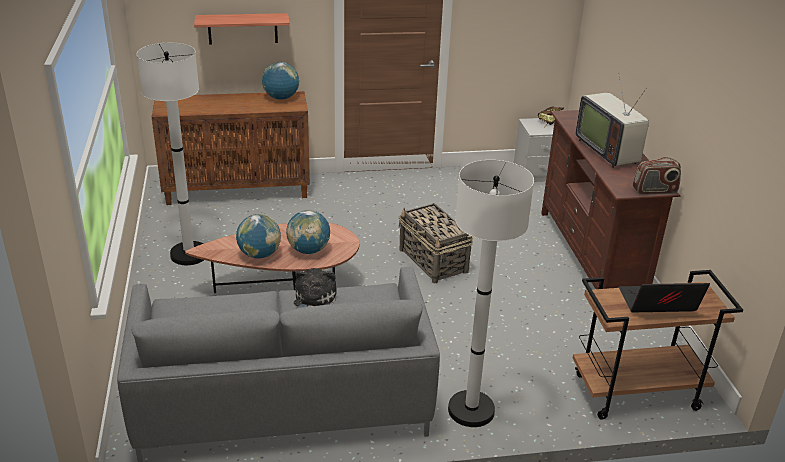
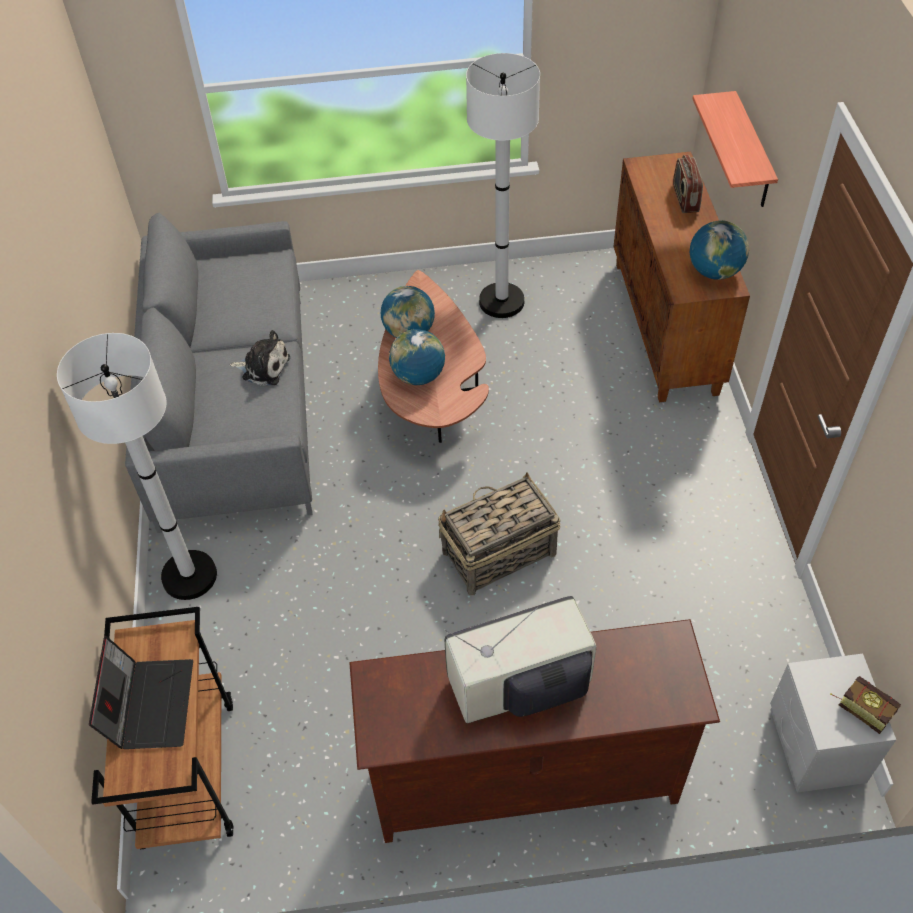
camera: 95 degrees right, 20 degrees up
(654, 191) = (371, 728): radio -> radio (685, 198)

